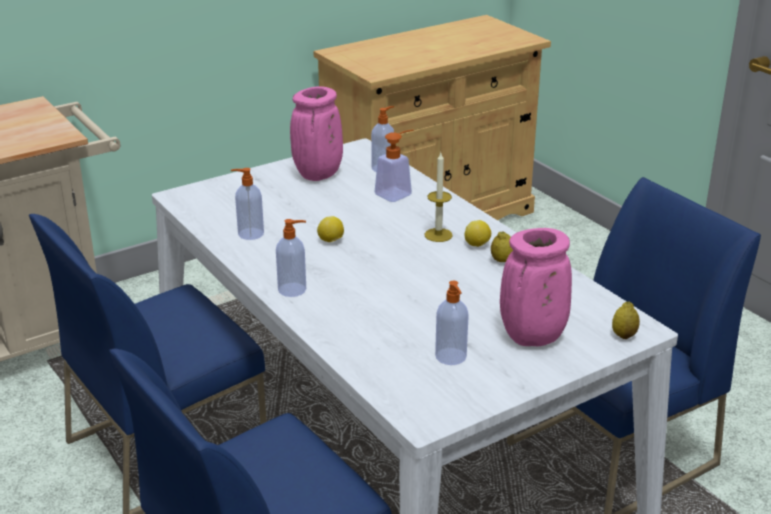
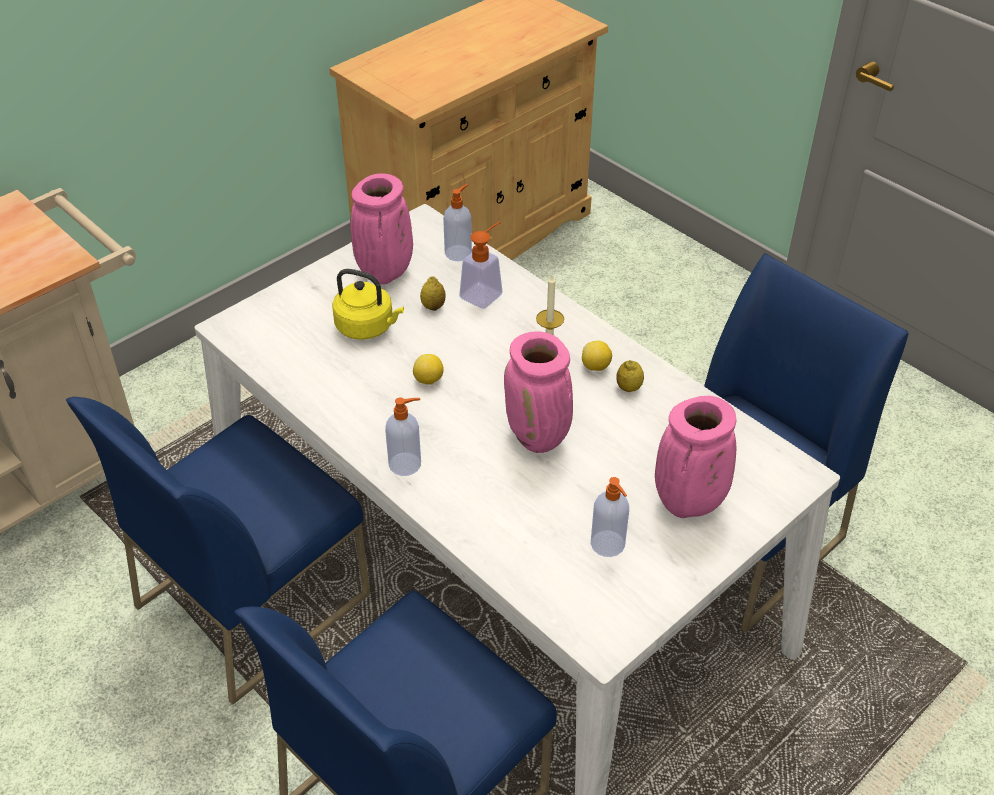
camera: 10 degrees left, 15 degrees up
(249, 234) = (331, 380): soap dispenser -> none
(291, 205) = (367, 327): none -> yellow kettle
(412, 284) = (538, 438): none -> pink vase
(624, 335) = (784, 486): lemon -> lemon (433, 306)

